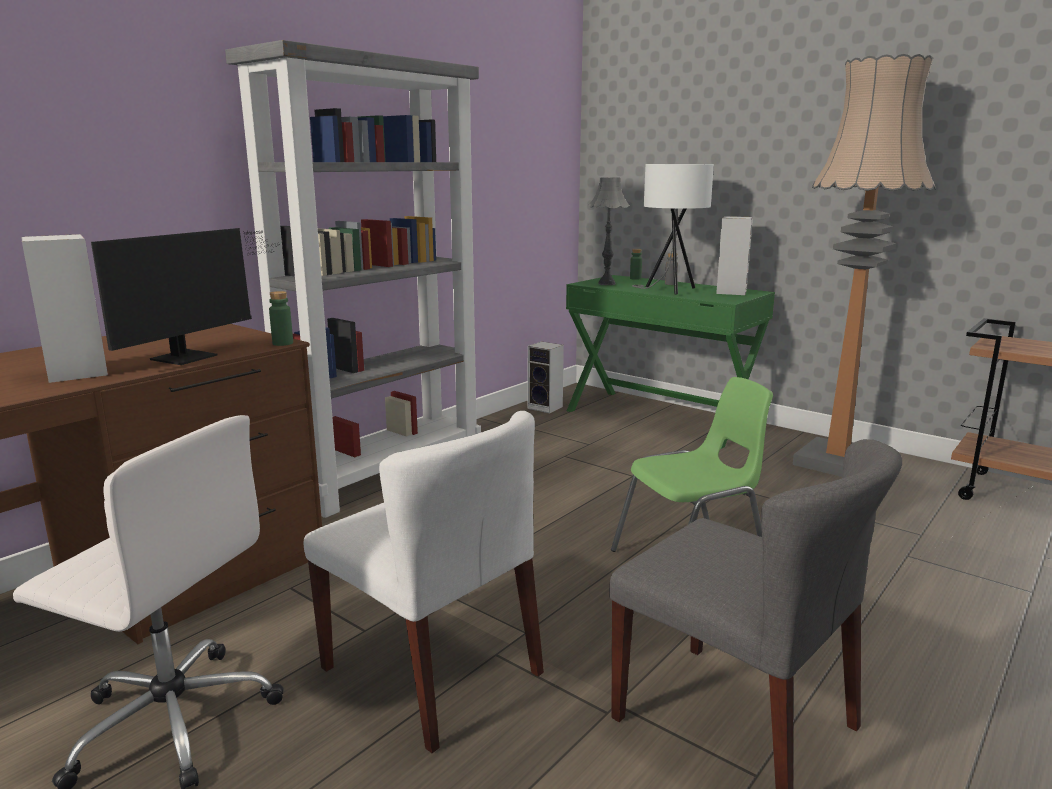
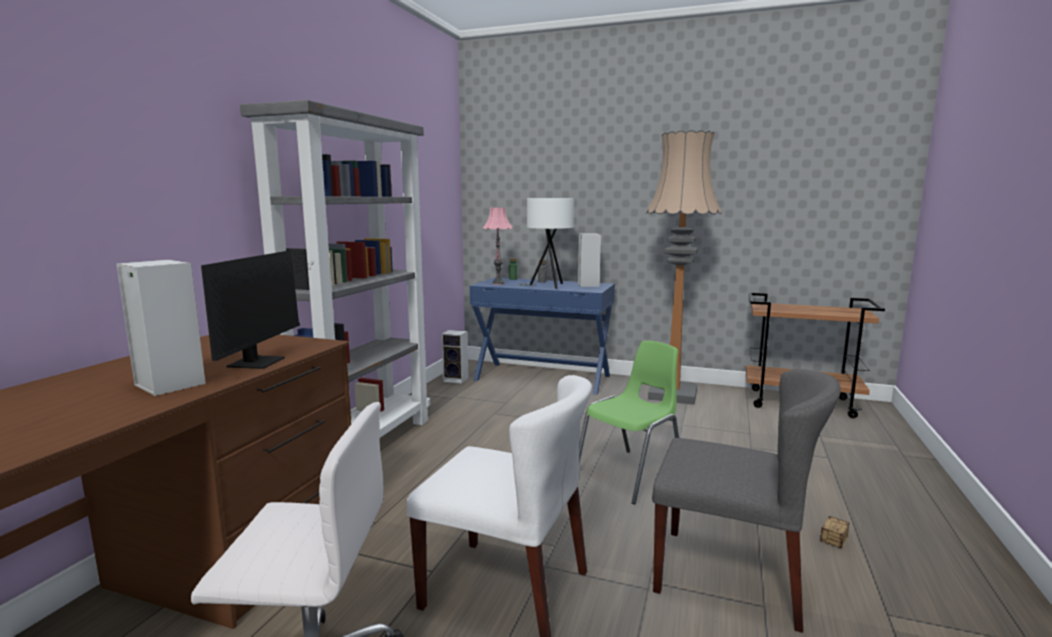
camera: 20 degrees left, 5 degrees down
(282, 343) = (328, 343): green bottle -> none
(606, 283) = (498, 284): grey table lamp -> pink table lamp
(661, 417) = (543, 377): green desk -> blue desk
(924, 722) = (829, 548): none -> storage box

